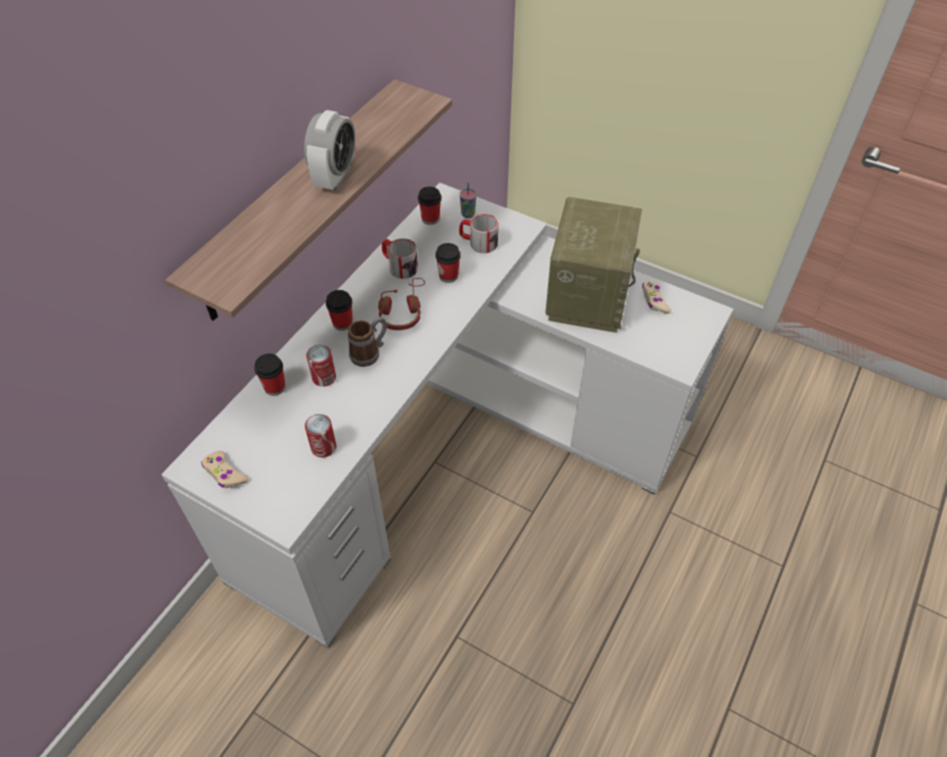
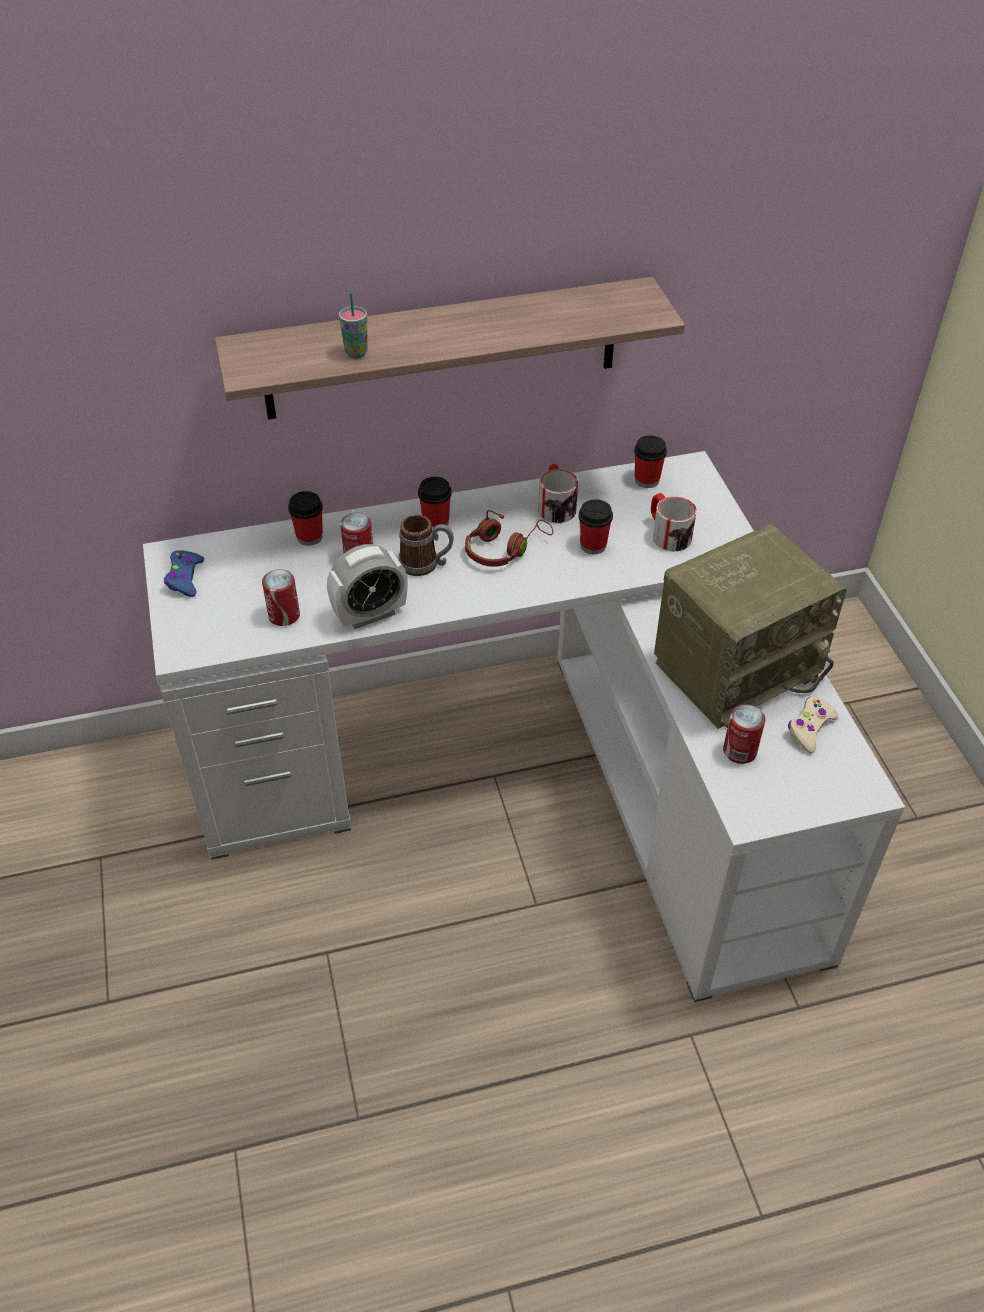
camera: 45 degrees right, 5 degrees down
(225, 474) = (185, 578): beige game controller -> blue game controller
(335, 177) = (464, 334): alarm clock -> alarm clock (370, 615)
(468, 214) = (693, 500): cup -> cup (356, 353)
(639, 336) = (739, 751): none -> can

